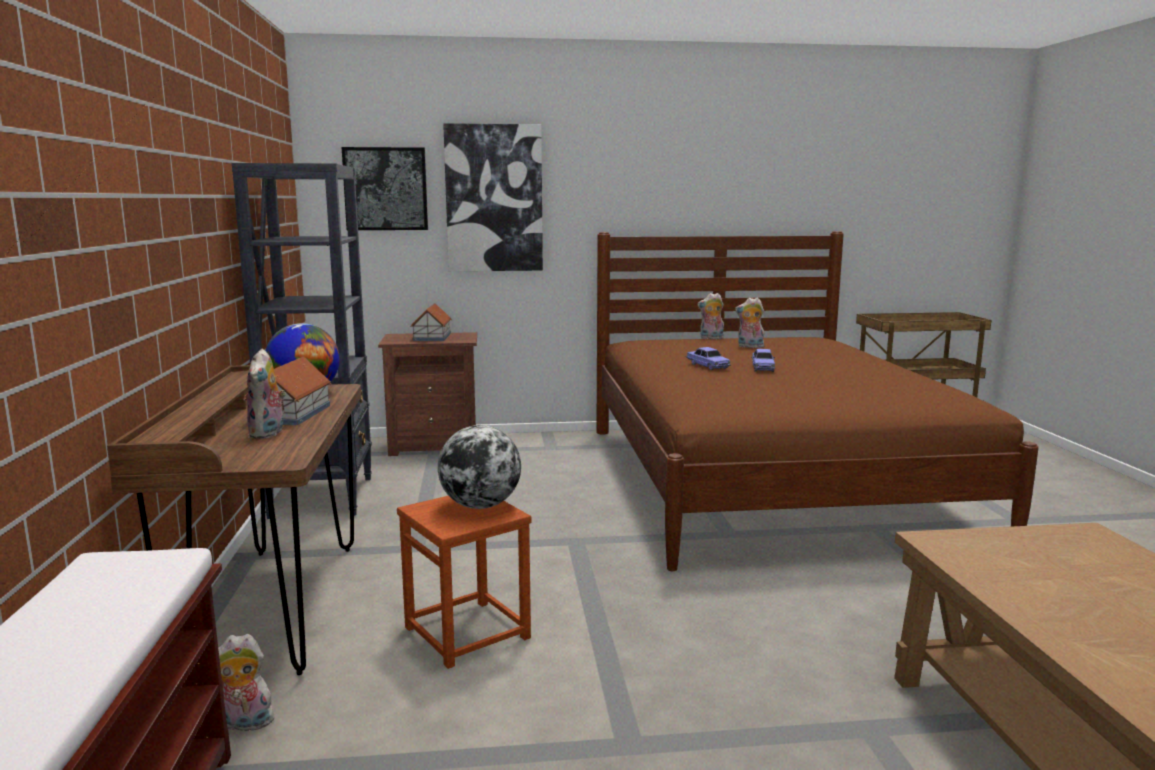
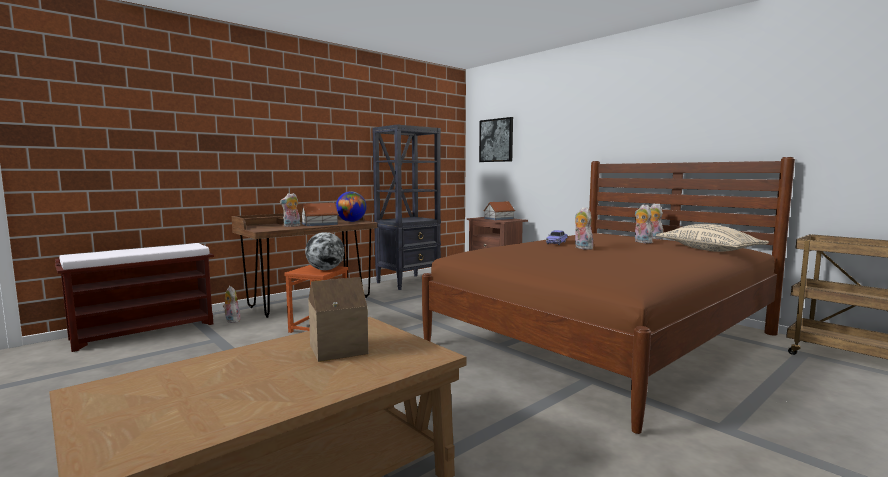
camera: 55 degrees right, 5 degrees down
(494, 198) = (542, 142): picture -> none
(762, 368) = (581, 248): toy car -> plush toy
(824, 345) = (708, 250): none -> beige pillow
(1051, 574) = (337, 348): none -> toy house

